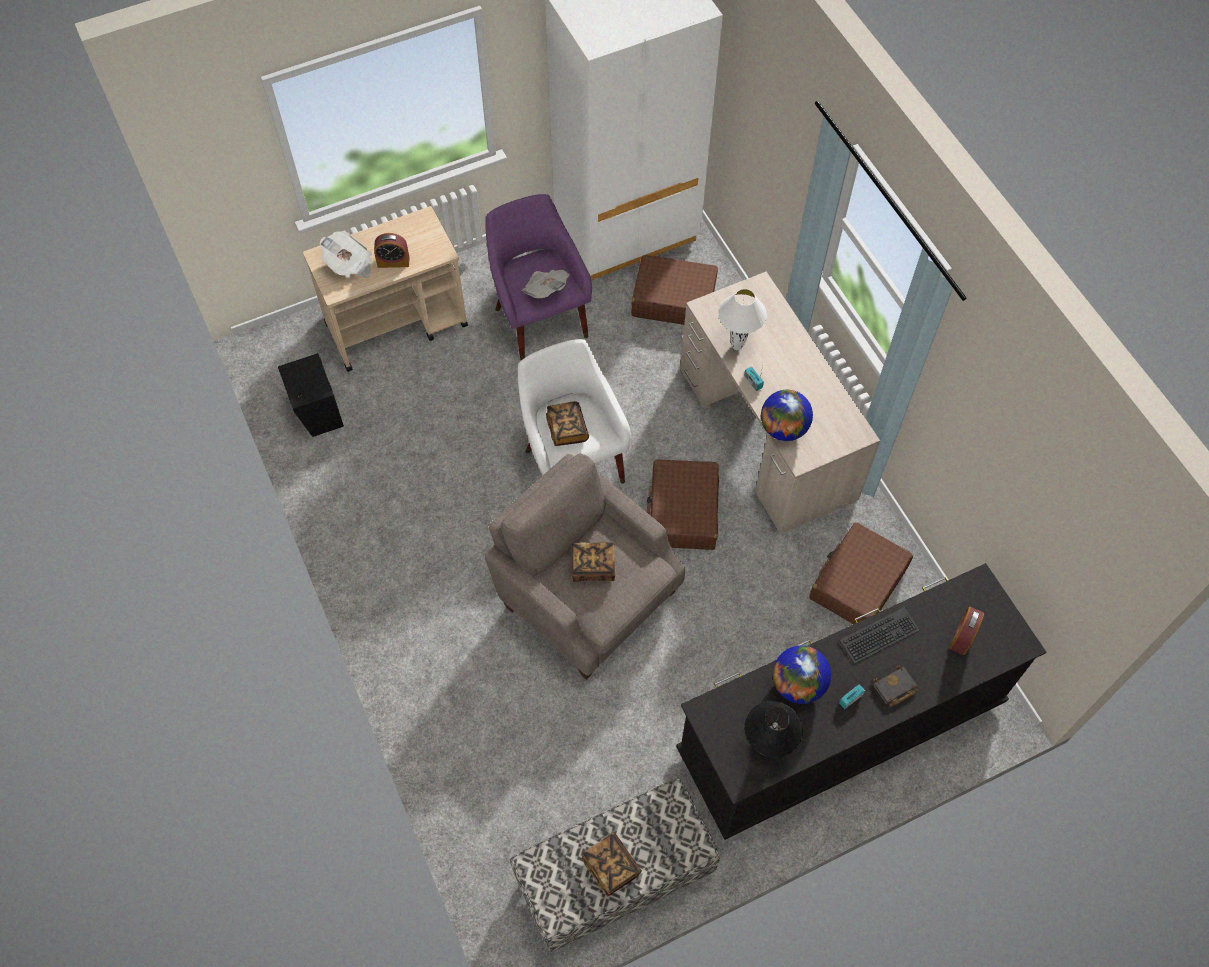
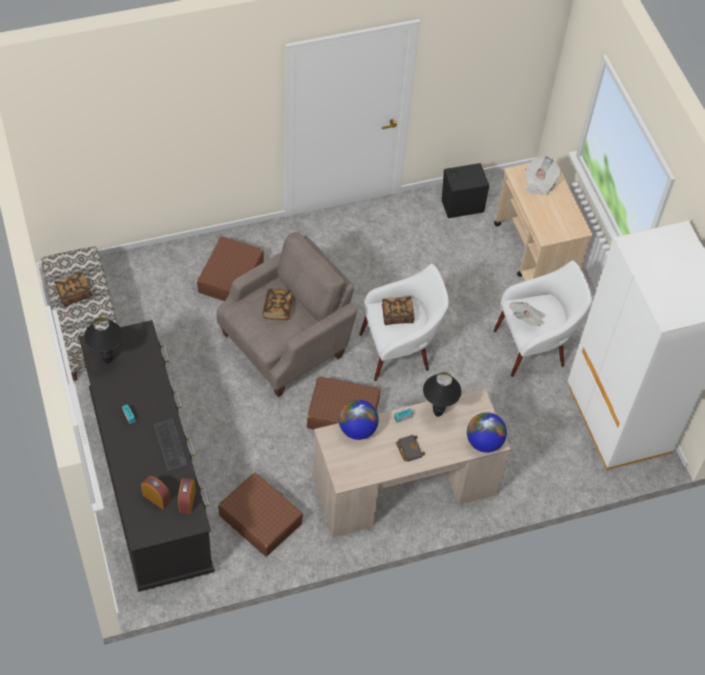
camera: 95 degrees right, 5 degrees down
(393, 262) = (539, 208): alarm clock -> alarm clock (187, 501)
(539, 317) = (534, 346): purple armchair -> white armchair
(673, 299) = (544, 442): brown suitcase -> brown suitcase (231, 277)
(737, 346) = (437, 414): white table lamp -> black table lamp
(797, 684) = (147, 388): globe -> globe (484, 442)
(894, 689) = (129, 444): black book -> black book (408, 449)

